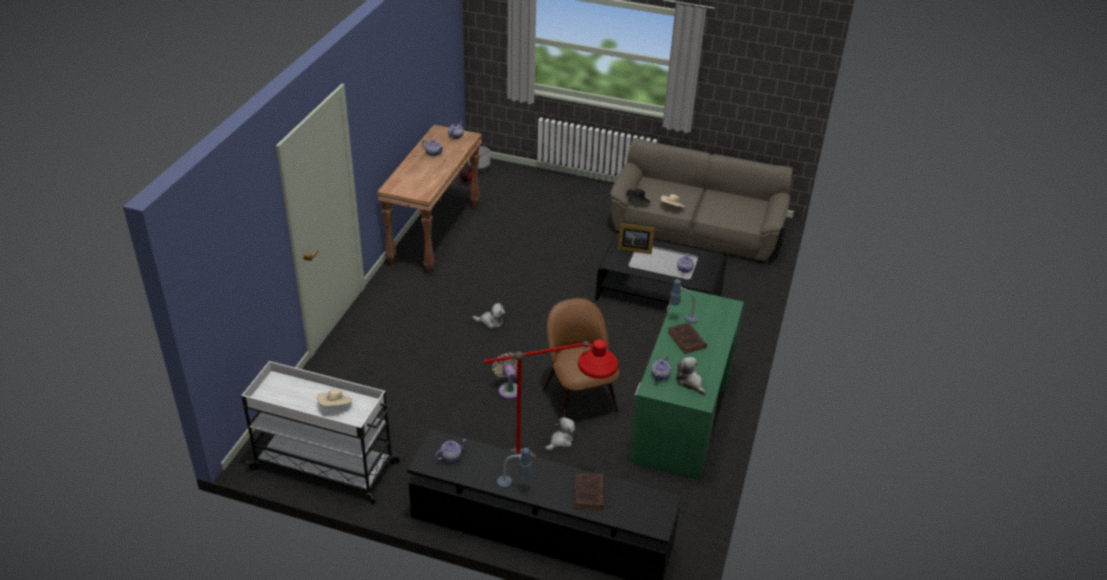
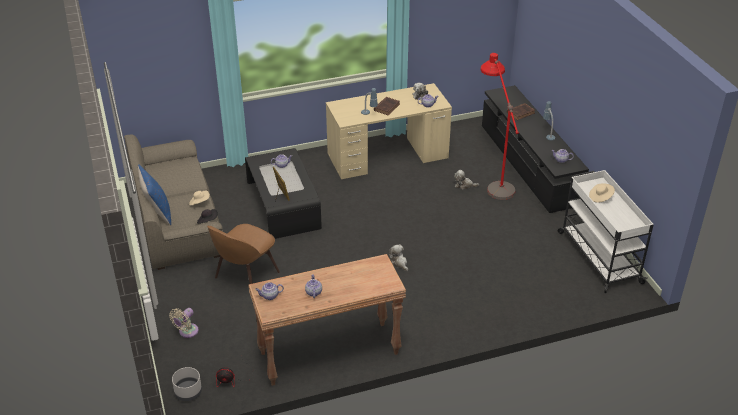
camera: 125 degrees left, 0 degrees up
(508, 389) = (450, 223): beige fan -> beige fan (187, 332)
(579, 398) = (423, 194): brown chair -> brown chair (245, 276)
(680, 184) = (157, 212): none -> blue pillow
(682, 412) = (388, 155): green desk -> beige desk

